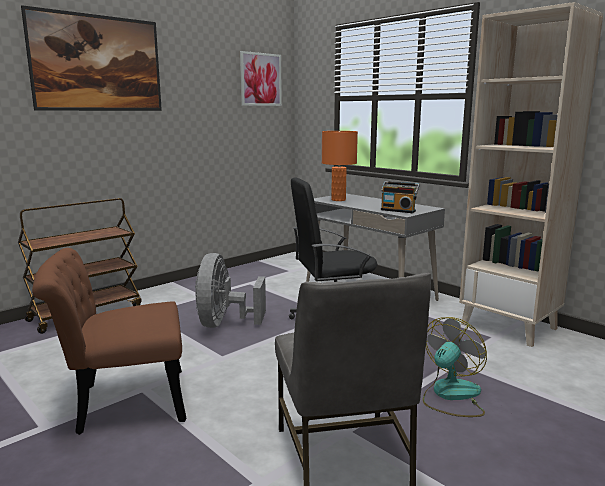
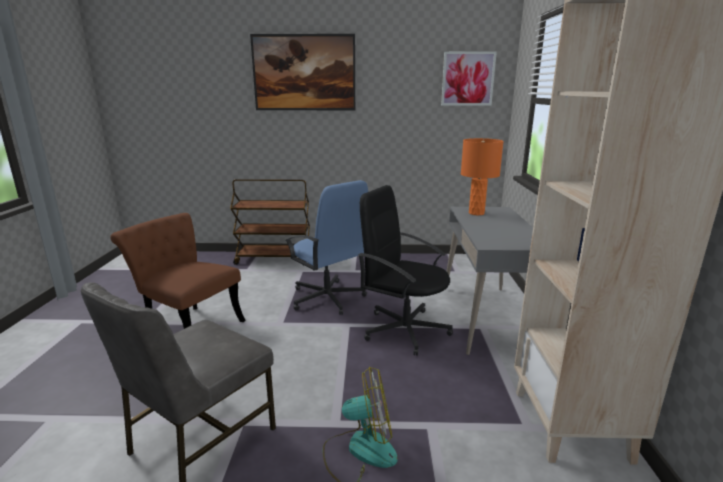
camera: 45 degrees right, 5 degrees up
(224, 323) = (327, 298): grey fan -> blue office chair
(398, 210) = (494, 239): radio -> none

